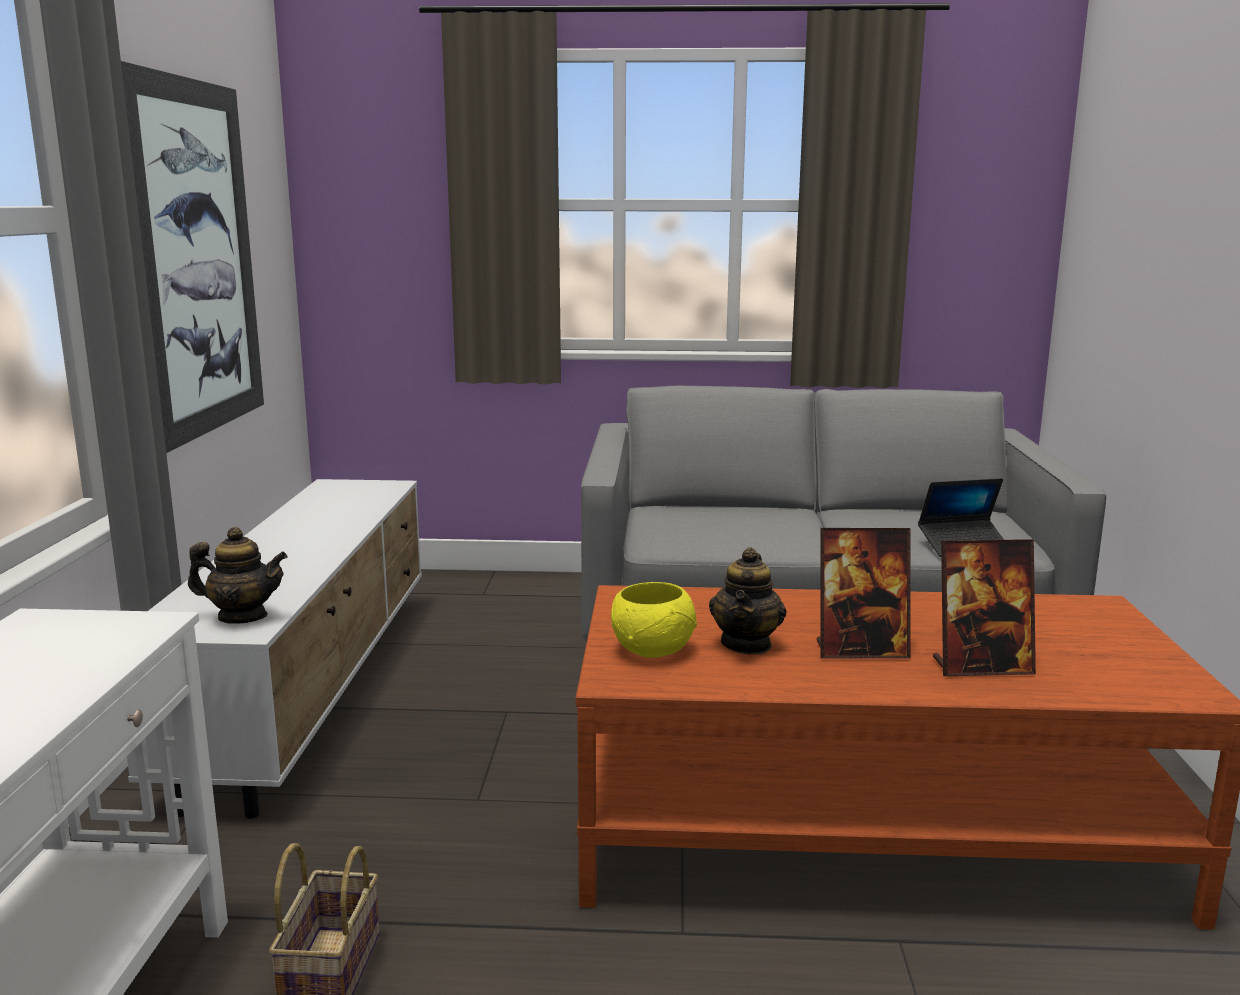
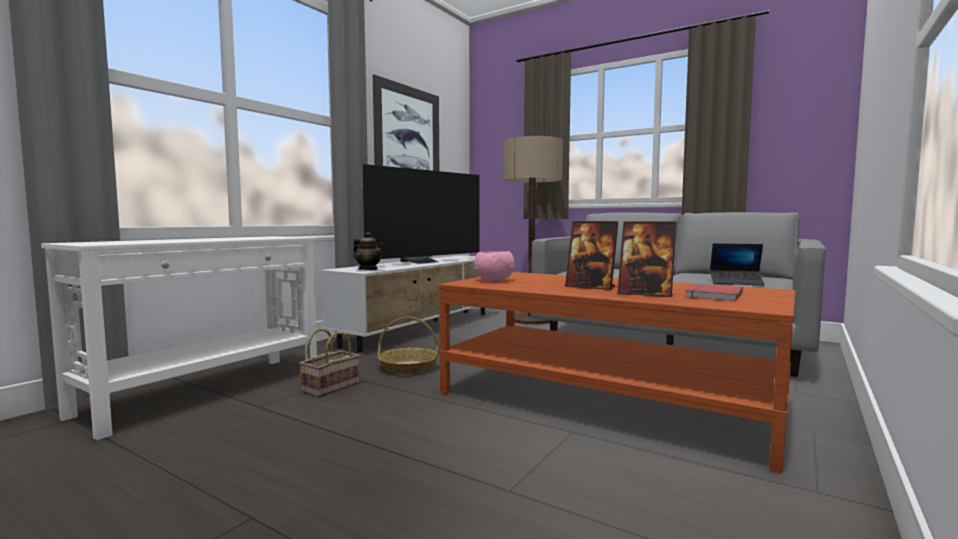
camera: 30 degrees right, 10 degrees down
(300, 540) = (423, 262): none -> television
(429, 842) = (409, 367): none -> basket
(510, 607) = (531, 319): none -> floor lamp
(653, 649) = (494, 280): yellow bowl -> pink bowl
(747, 644) = (539, 282): teapot -> none
(1067, 649) = (712, 295): none -> red book

